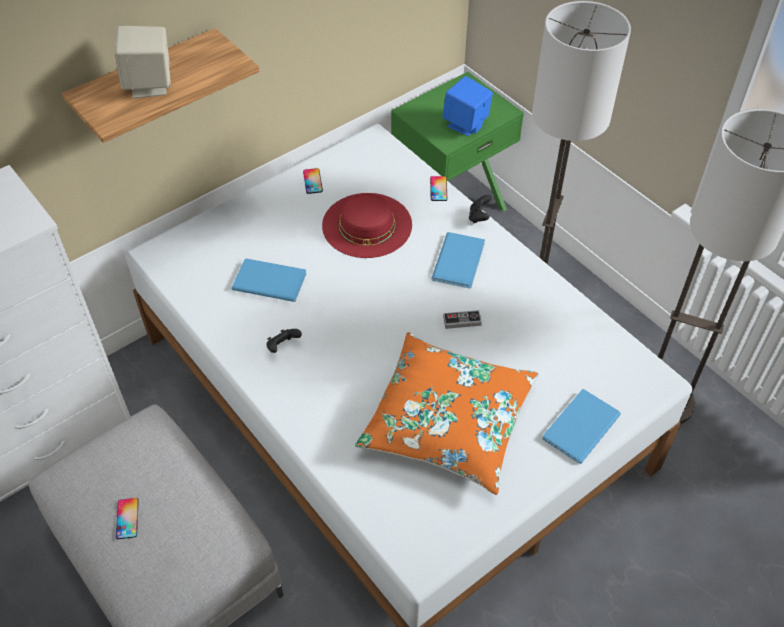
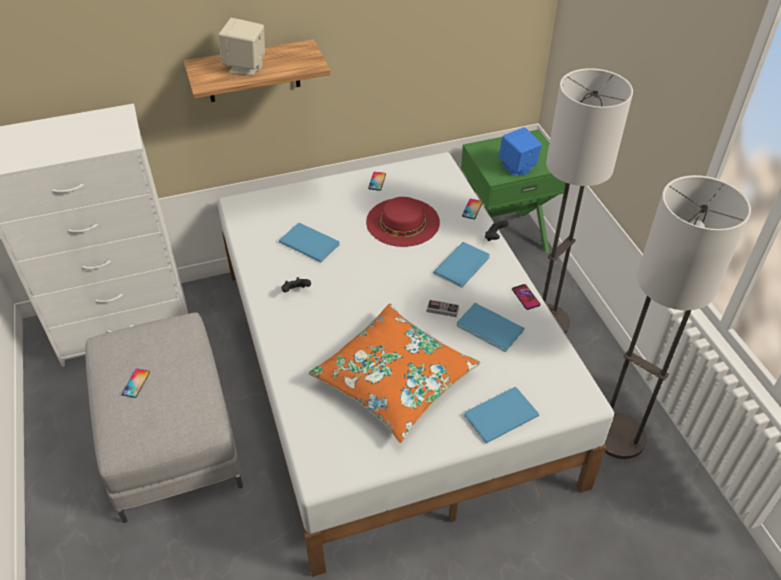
camera: 20 degrees right, 5 degrees down
(524, 329) = (490, 329): none -> blue book
(545, 280) = (525, 297): none -> phone

